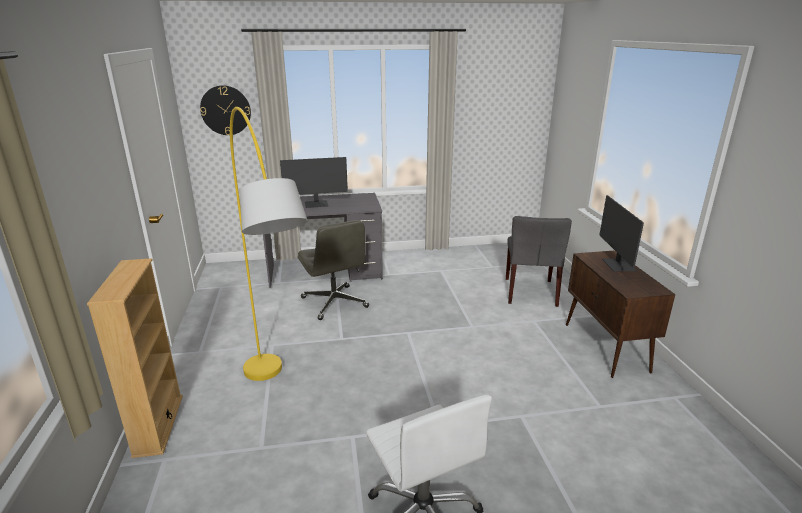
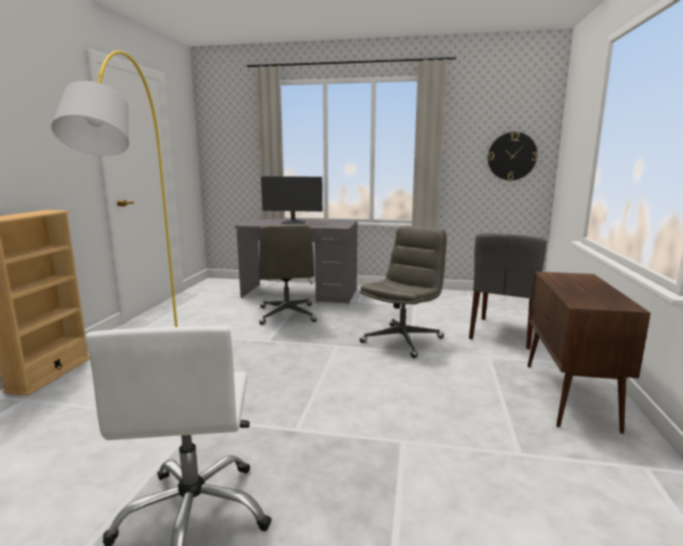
camera: 20 degrees right, 10 degrees down
(225, 110) = (233, 138): wall clock -> wall clock (512, 156)
(457, 315) = (402, 340): none -> grey office chair
(618, 265) = (585, 283): monitor -> none

